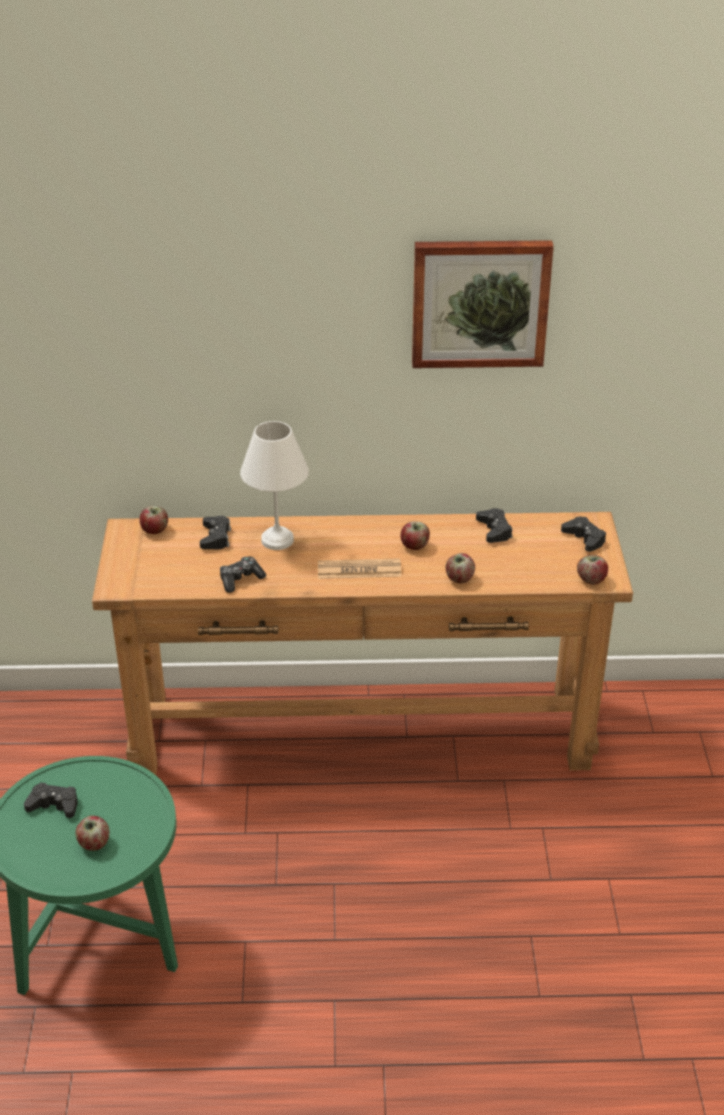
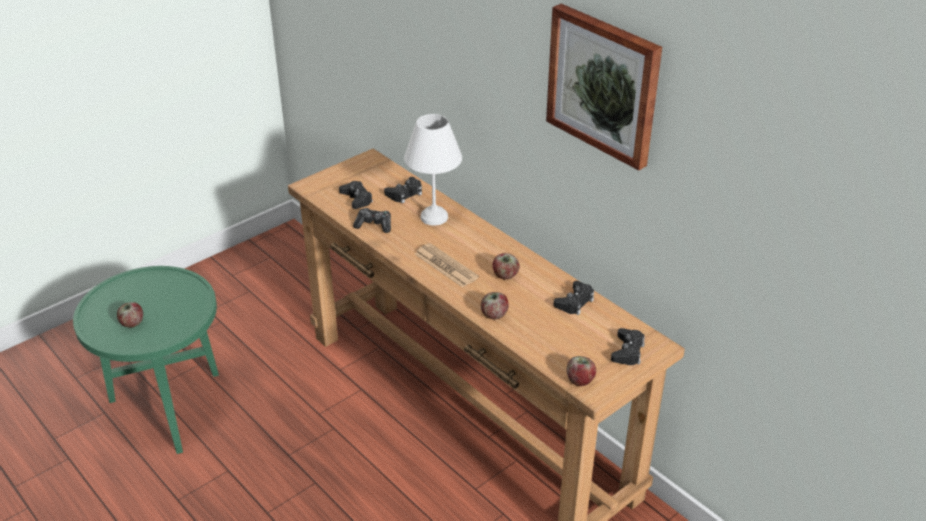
camera: 50 degrees right, 0 degrees up
(54, 805) = (151, 290): black game controller -> black game controller (356, 199)
(155, 530) = (382, 169): apple -> none

